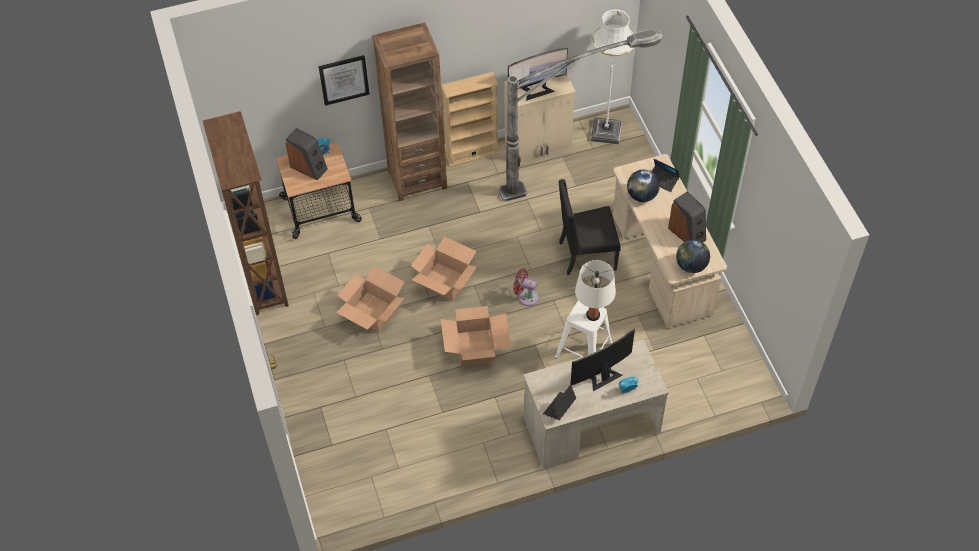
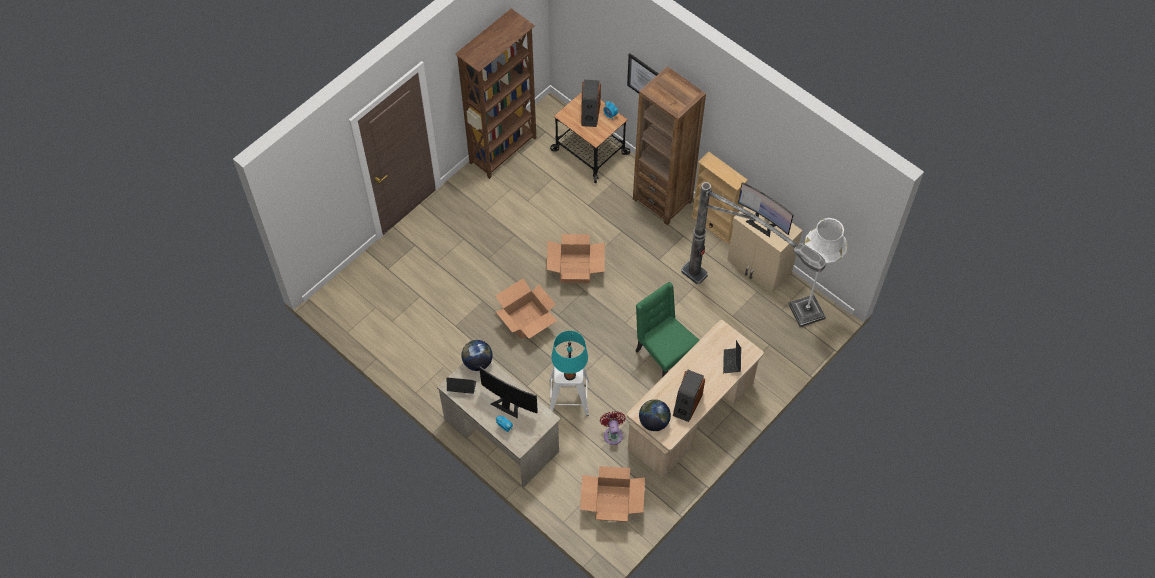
camera: 60 degrees right, 5 degrees up
(373, 312) = (516, 235): cardboard box -> cardboard box (612, 503)
(526, 296) = (595, 332): red fan -> red fan (613, 434)
(585, 255) = (664, 356): black chair -> green chair
(593, 315) = (570, 374): white table lamp -> turquoise table lamp
(642, 196) = (705, 353): globe -> globe (477, 362)

